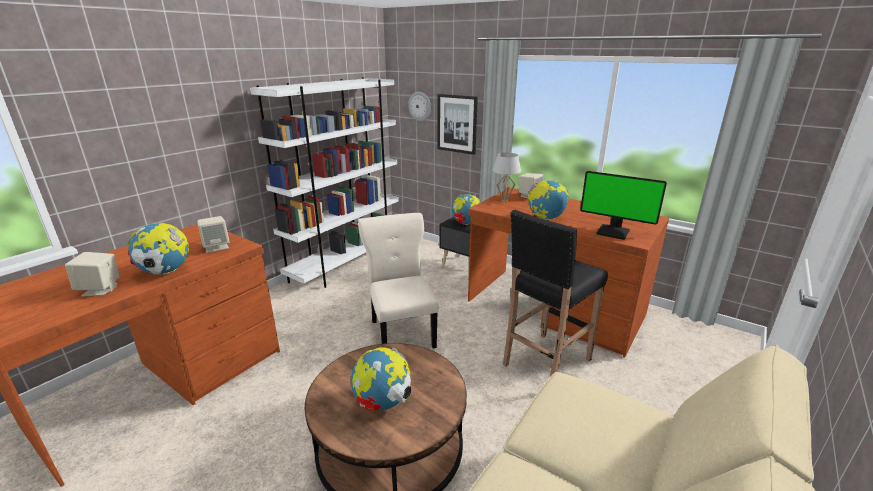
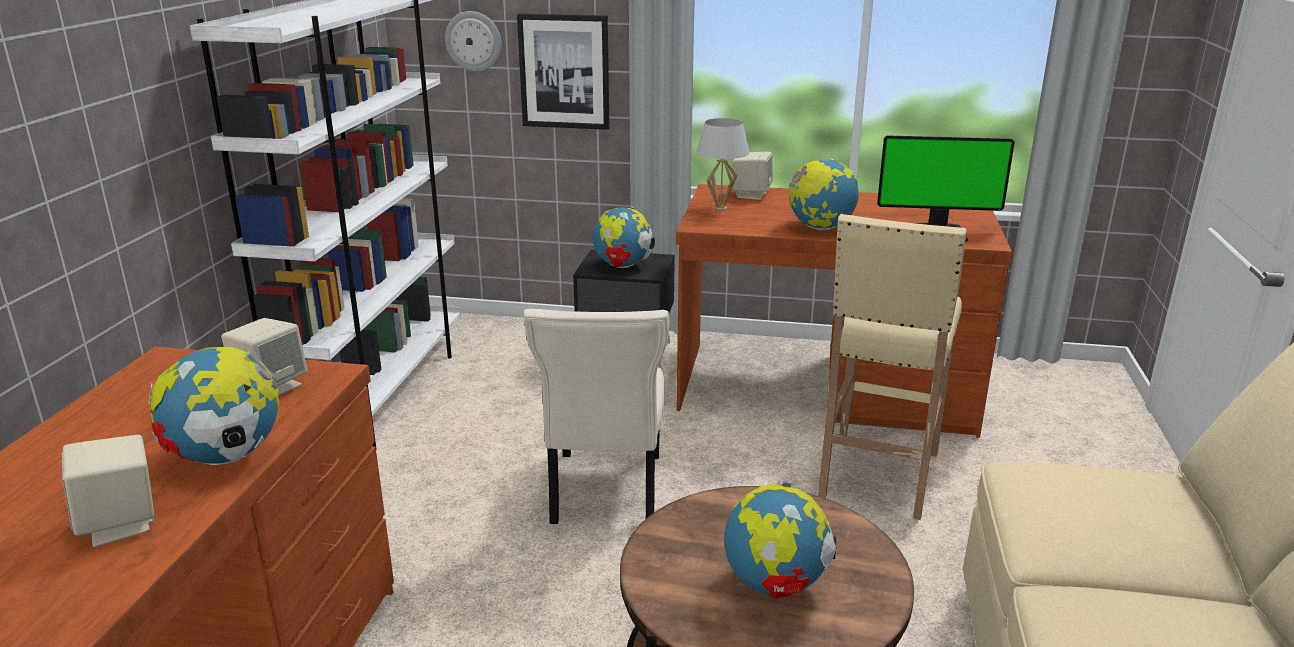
camera: 25 degrees left, 0 degrees up
(402, 332) = (605, 492): beige chair -> beige chair turned 135 degrees counterclockwise
(545, 363) = (877, 476): black stool -> beige stool

